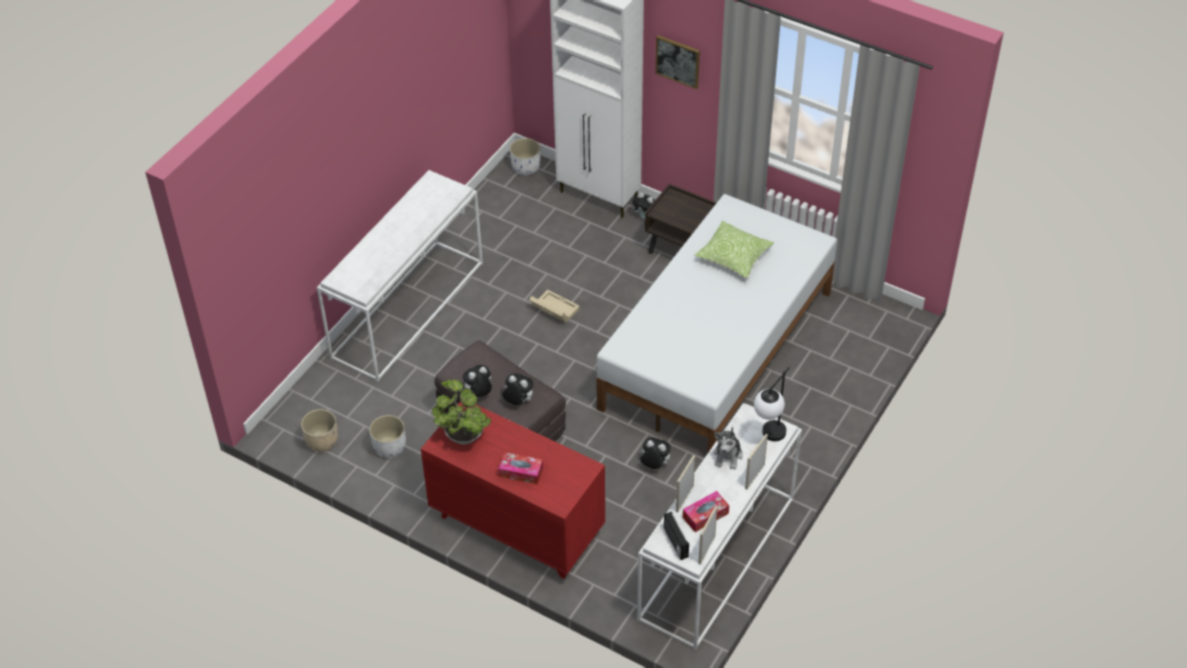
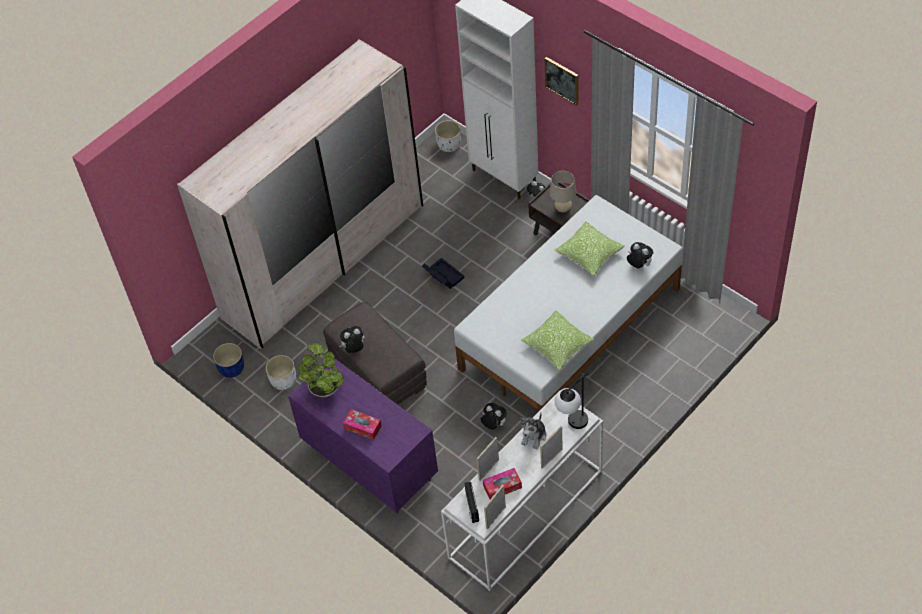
camera: 15 degrees right, 5 degrees up
(322, 441) = (231, 368): beige planter -> blue planter
(407, 309) = (324, 261): white console table -> white wardrobe
(516, 526) = (369, 462): red dresser -> purple dresser
(518, 401) = (384, 360): plush toy -> plush toy (638, 265)
(553, 309) = (442, 276): beige storage box -> black storage box
(686, 215) = (563, 209): none -> beige table lamp
(723, 358) = (557, 345): none -> pillow

